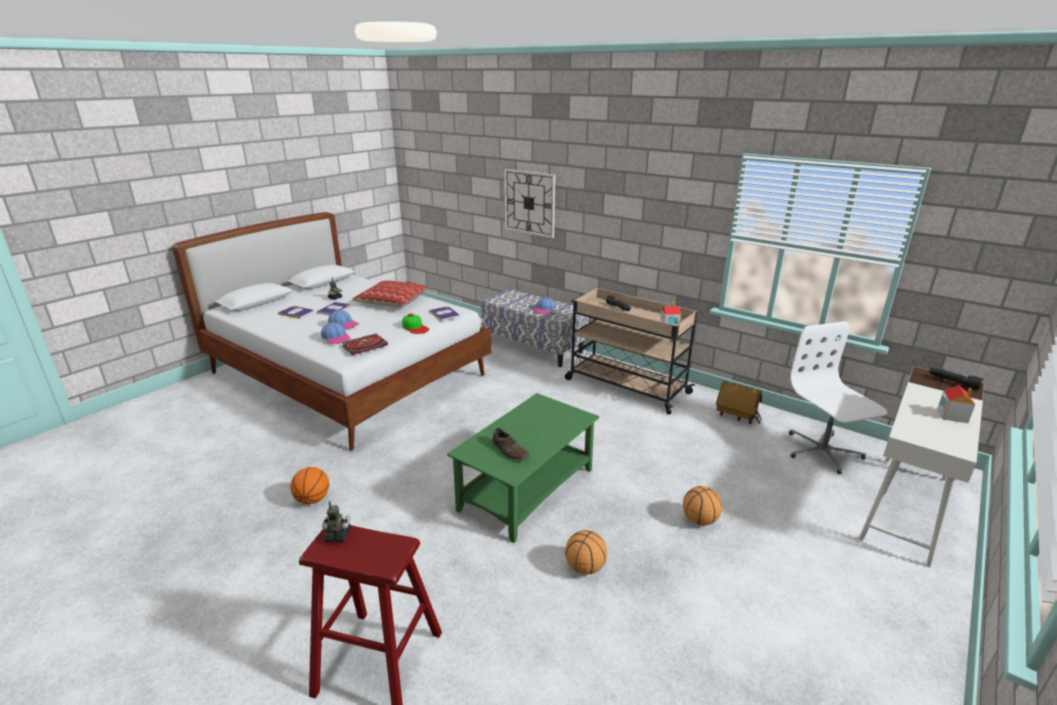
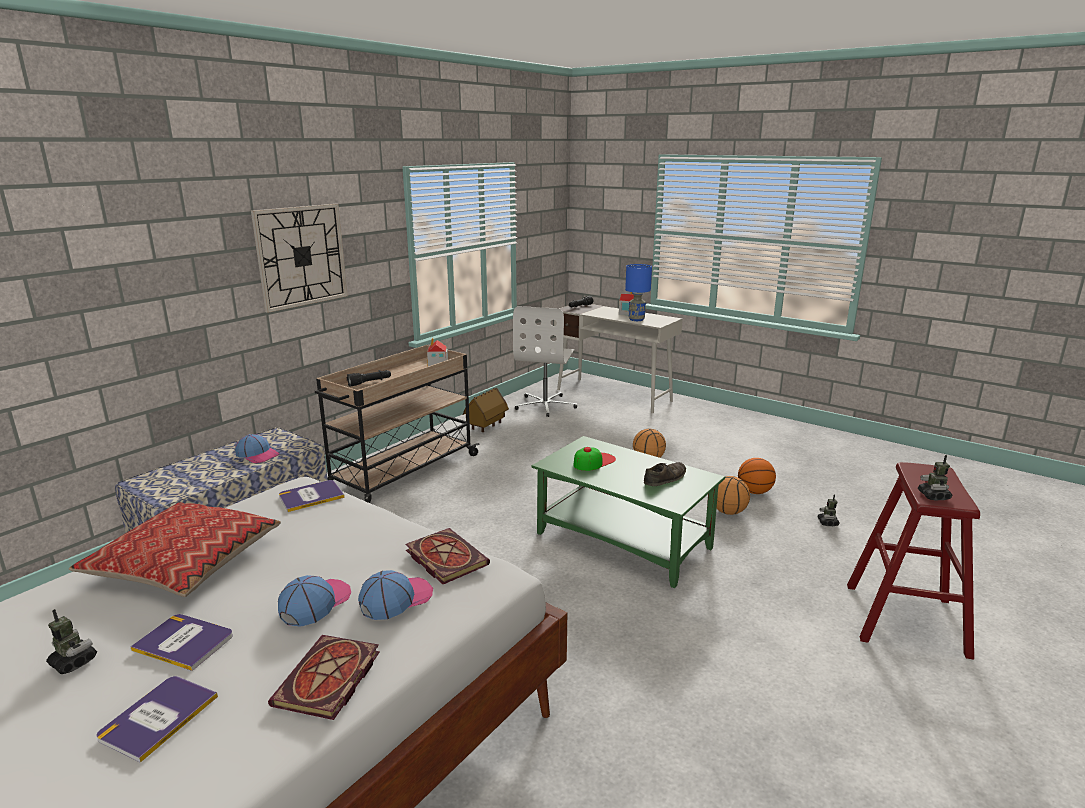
camera: 90 degrees left, 5 degrees down
(294, 333) = (328, 681): none -> book
(312, 499) = (690, 737): basketball -> basketball (754, 492)
(415, 327) = (365, 519): cap -> cap (594, 461)
(529, 203) = (120, 303): wall clock -> wall clock (301, 256)
(568, 657) = (827, 523): none -> toy robot
(822, 451) = (546, 405): white office chair -> white office chair turned 60 degrees counterclockwise
(919, 420) = (636, 319): none -> blue table lamp

